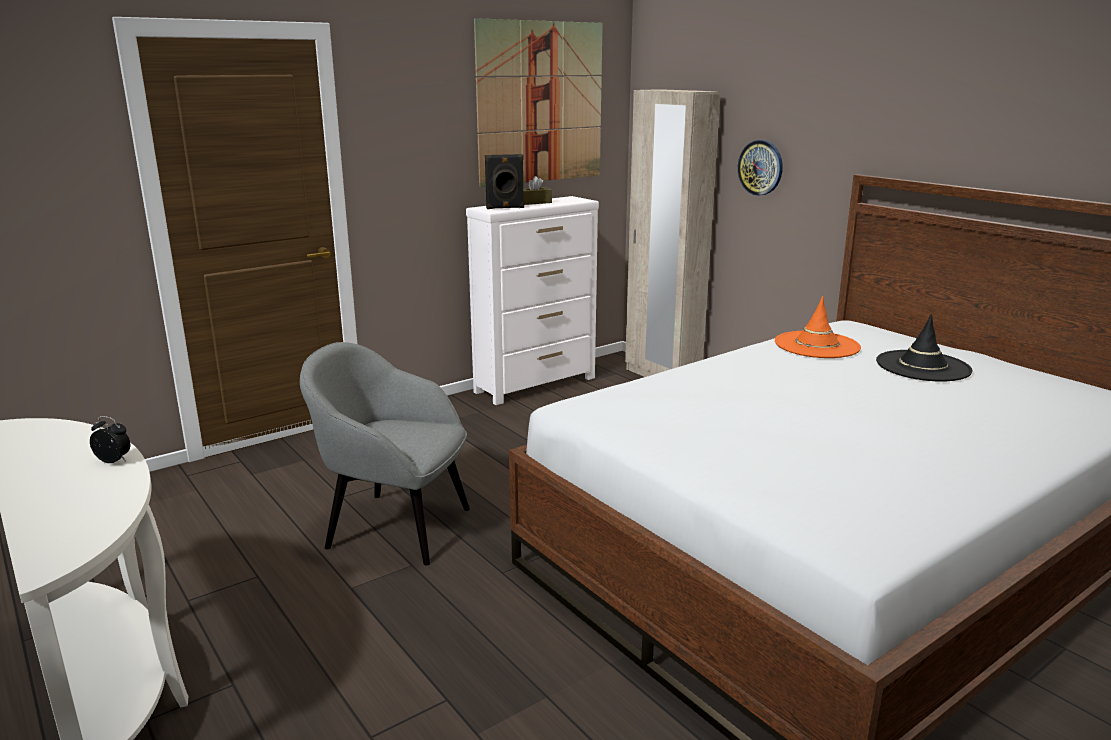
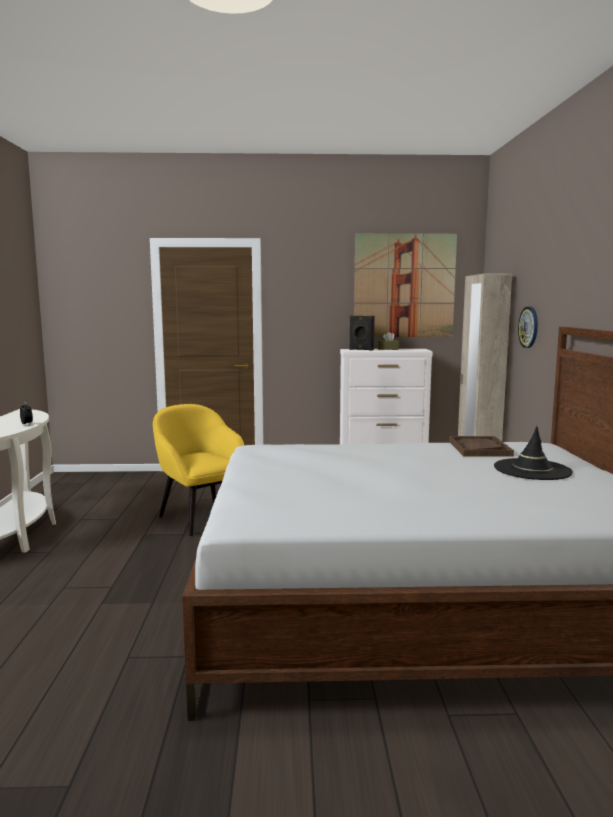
camera: 35 degrees right, 10 degrees down
(396, 527) = (202, 517): grey armchair -> yellow armchair
(816, 345) = (479, 448): orange hat -> brown tray

